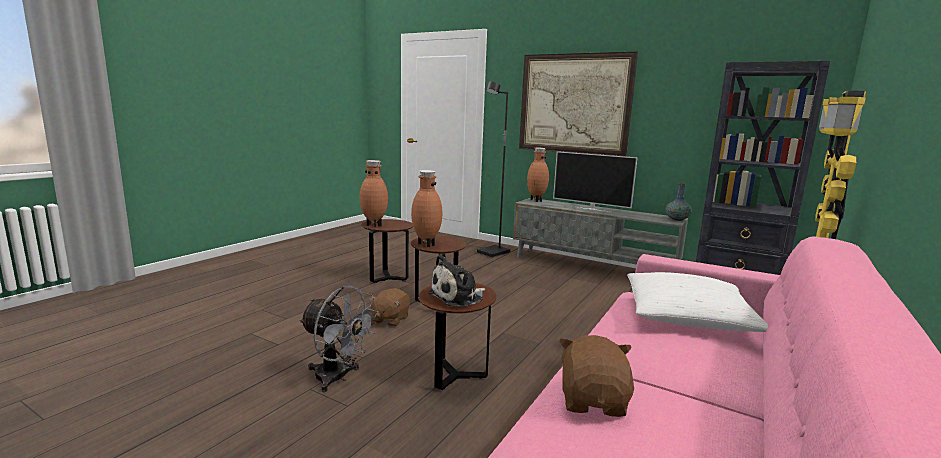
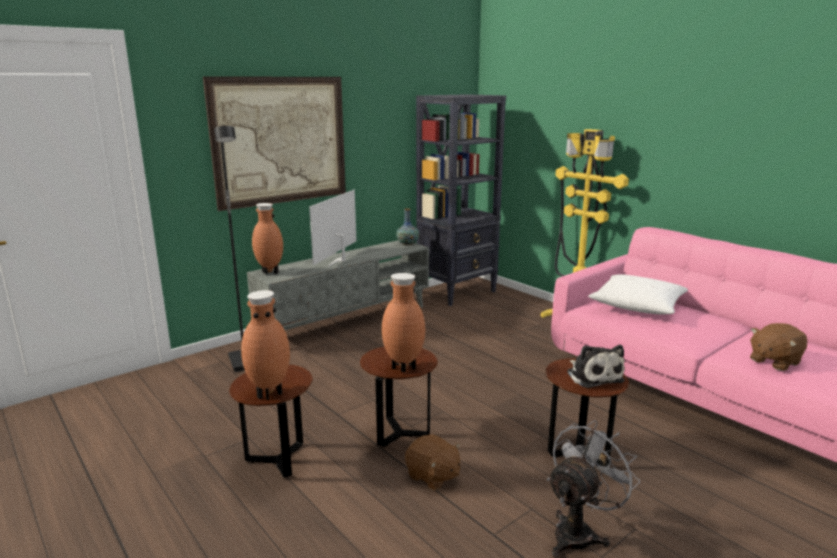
camera: 70 degrees left, 5 degrees up
(591, 209) = (340, 260): television -> television turned 150 degrees clockwise
(593, 401) = (774, 361): brown plush toy -> brown plush toy turned 60 degrees counterclockwise

